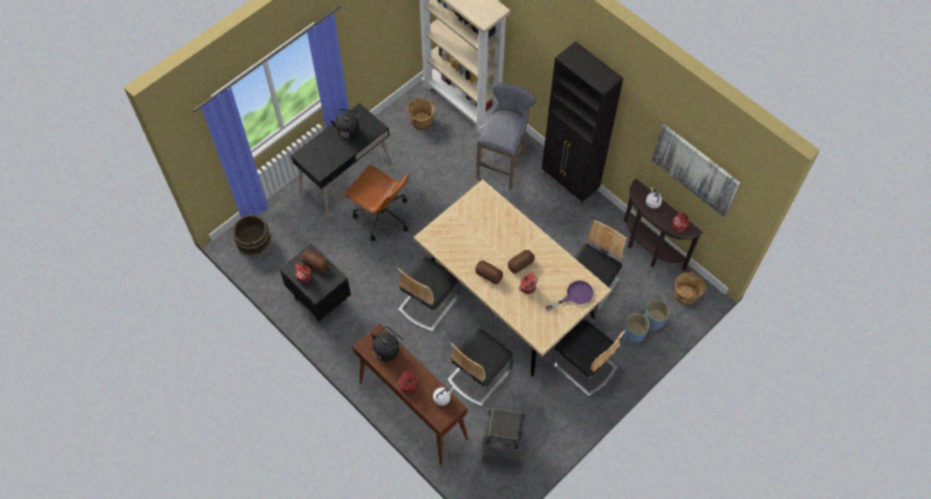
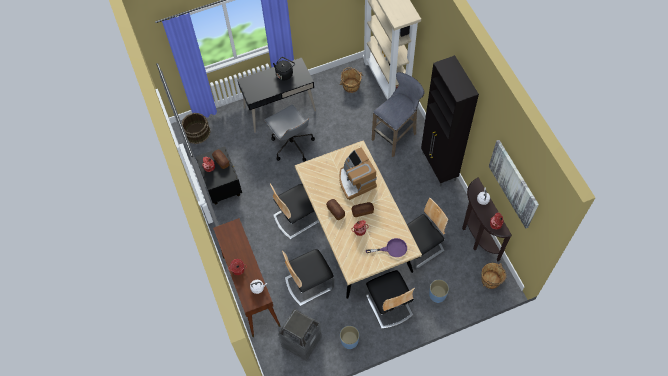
camera: 25 degrees right, 0 degrees up
(381, 216) = (292, 145): brown office chair -> grey office chair
(387, 349) = (236, 238): black kettle -> none
(496, 231) = (355, 181): none -> coffee machine
(655, 320) = (458, 290): blue planter -> blue planter (349, 341)

